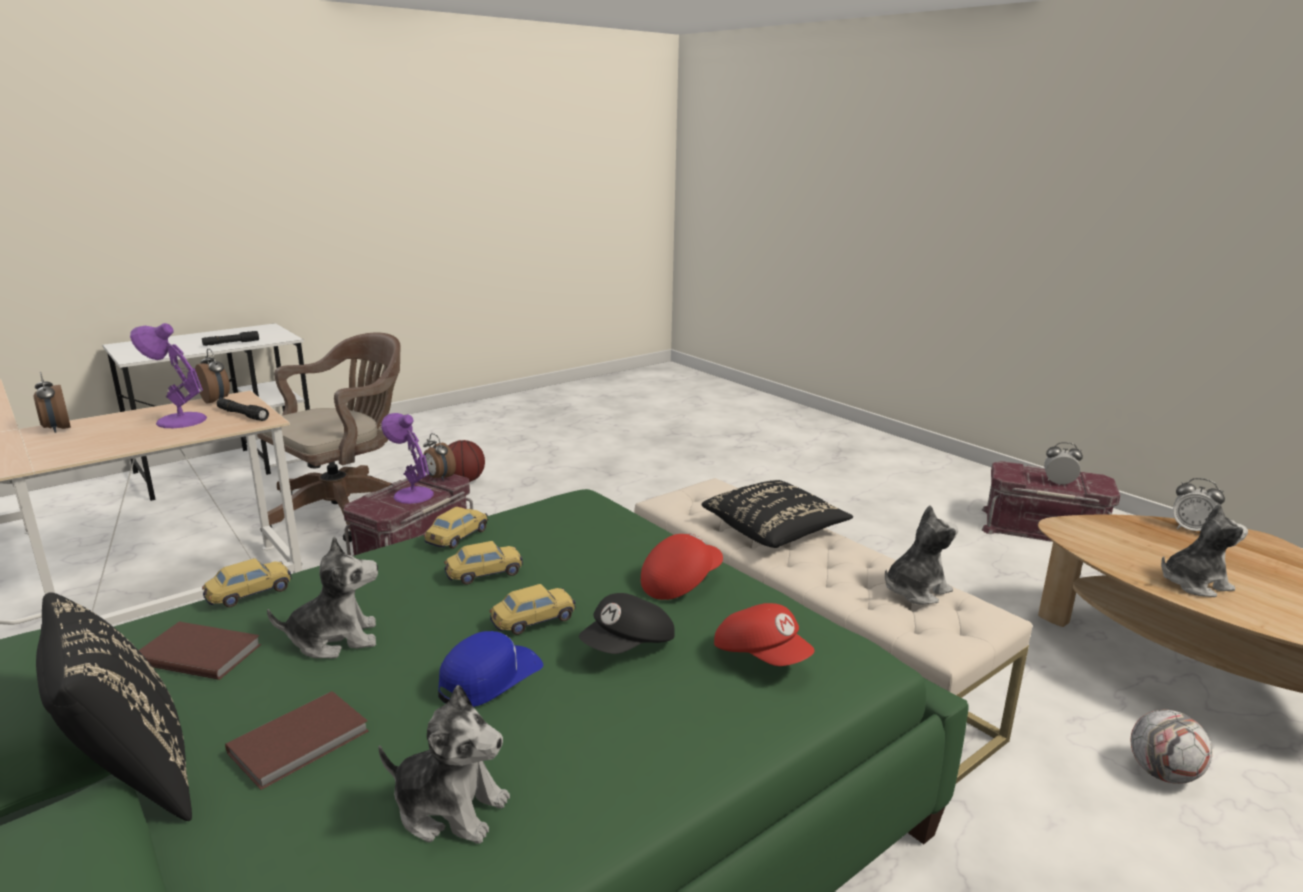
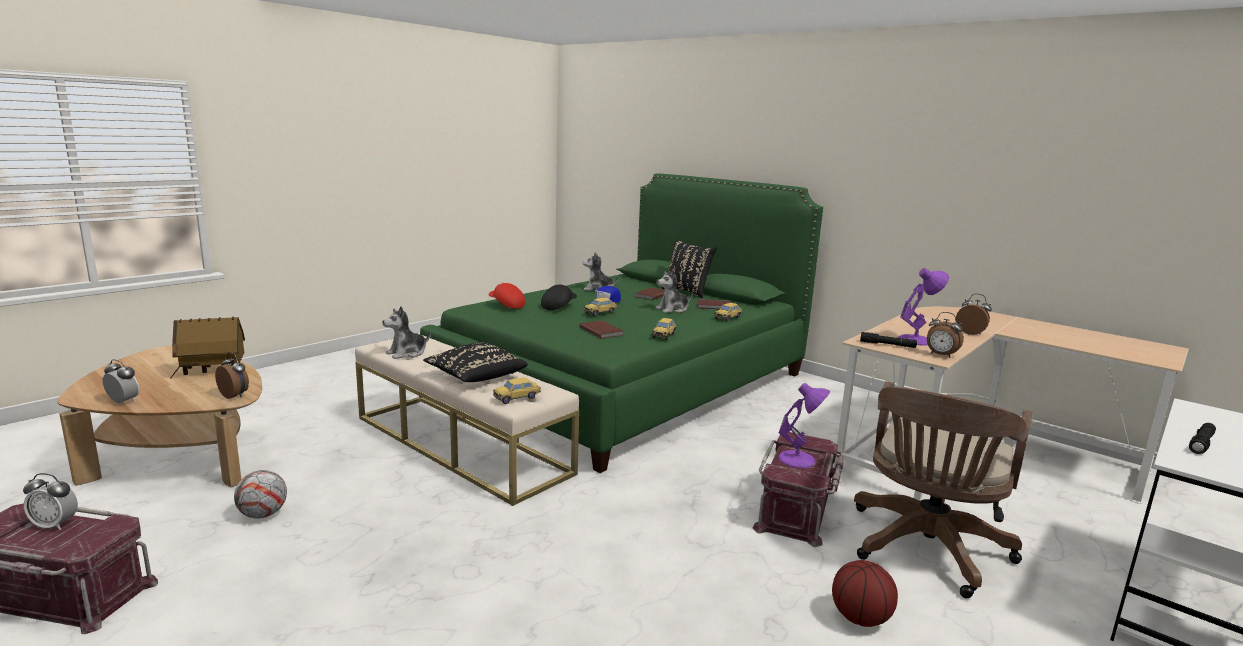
camera: 170 degrees right, 5 degrees down
(439, 478) = (797, 475): alarm clock -> alarm clock (235, 396)
(484, 574) = (635, 324): toy car -> toy car (517, 398)
(565, 553) = (601, 331): none -> brown book
(680, 582) = (539, 323): red cap -> none
(1162, 774) = (291, 411): football -> football (263, 514)
(1193, 583) = (212, 370): plush toy -> toy house

